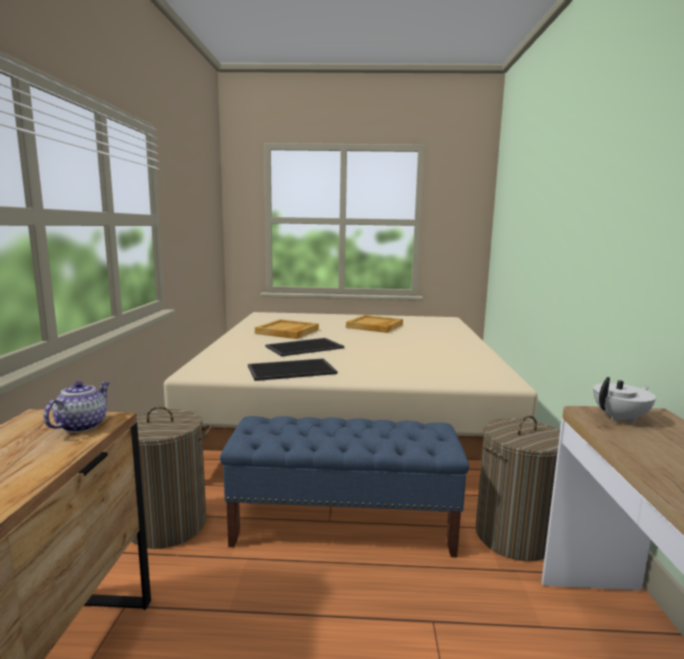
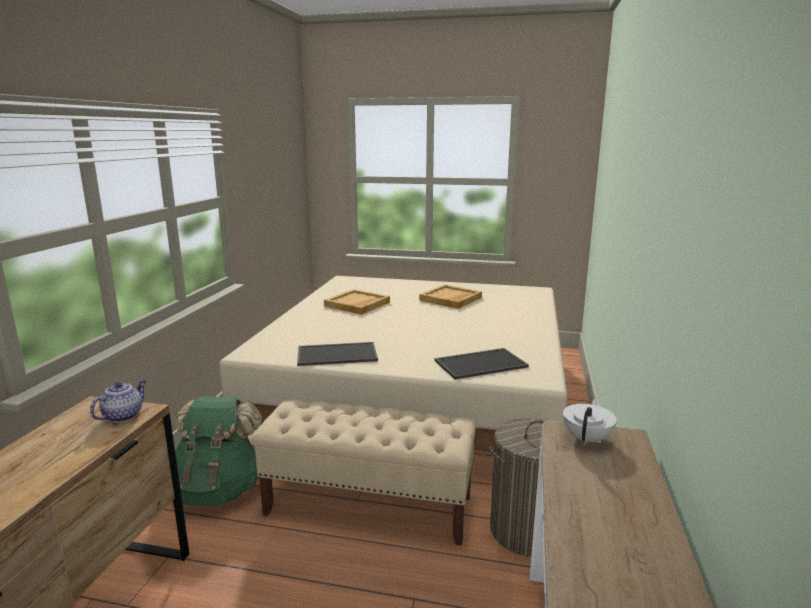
camera: 10 degrees right, 5 degrees up
(168, 525) = (218, 490): laundry basket -> green backpack
(304, 347) = (364, 325): tray -> tray (481, 363)
(344, 526) = (369, 505): blue bench -> beige bench
(621, 418) = (587, 439): white teapot -> white teapot turned 45 degrees counterclockwise

